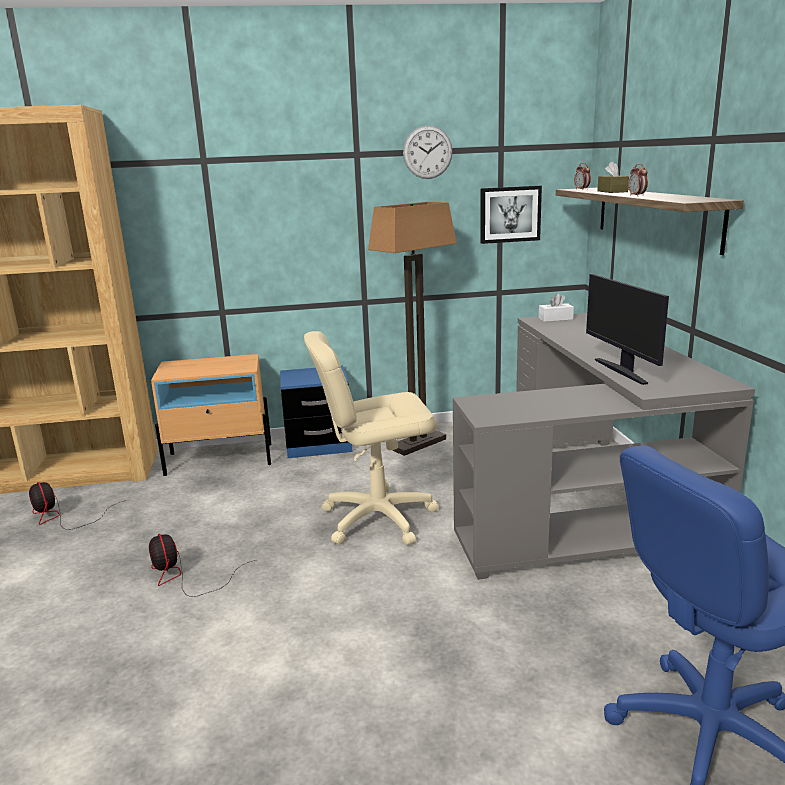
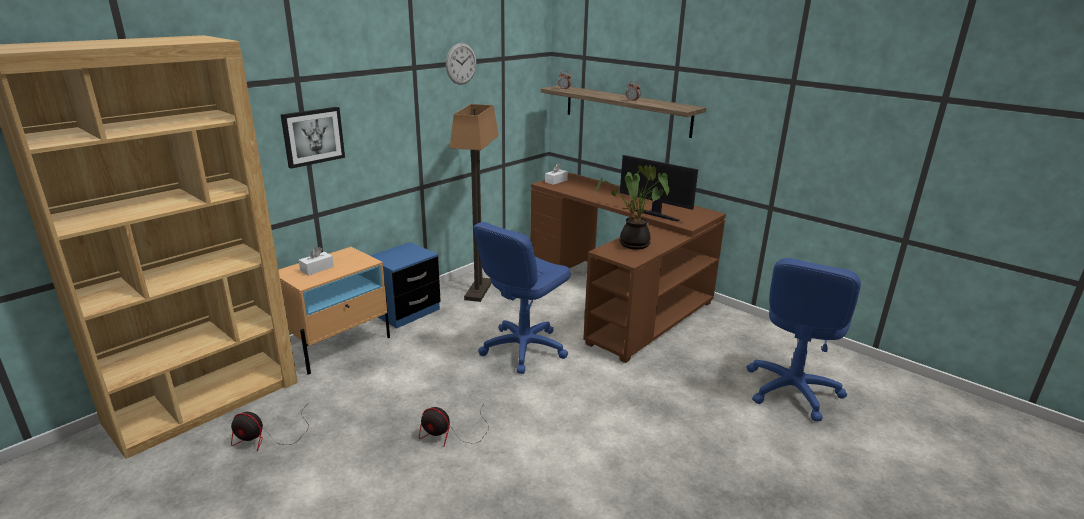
camera: 40 degrees left, 5 degrees up
(196, 366) = (317, 269): none -> white tissue box
(378, 518) = (523, 348): beige office chair -> blue office chair
(510, 214) = (509, 107): picture -> picture (313, 136)
(527, 401) = (631, 244): none -> potted plant
(589, 496) = (620, 296): grey desk -> brown desk
(612, 191) = (596, 93): brown tissue box -> none

